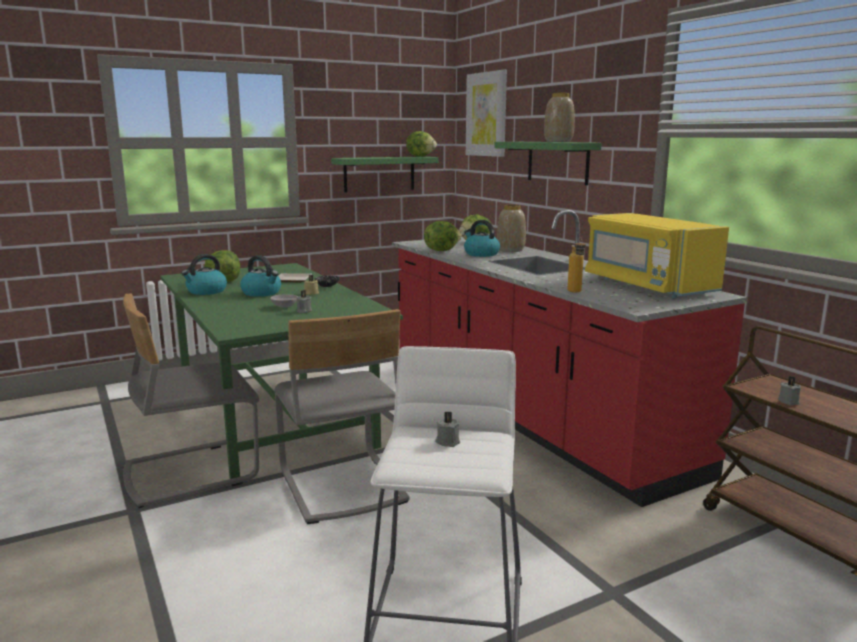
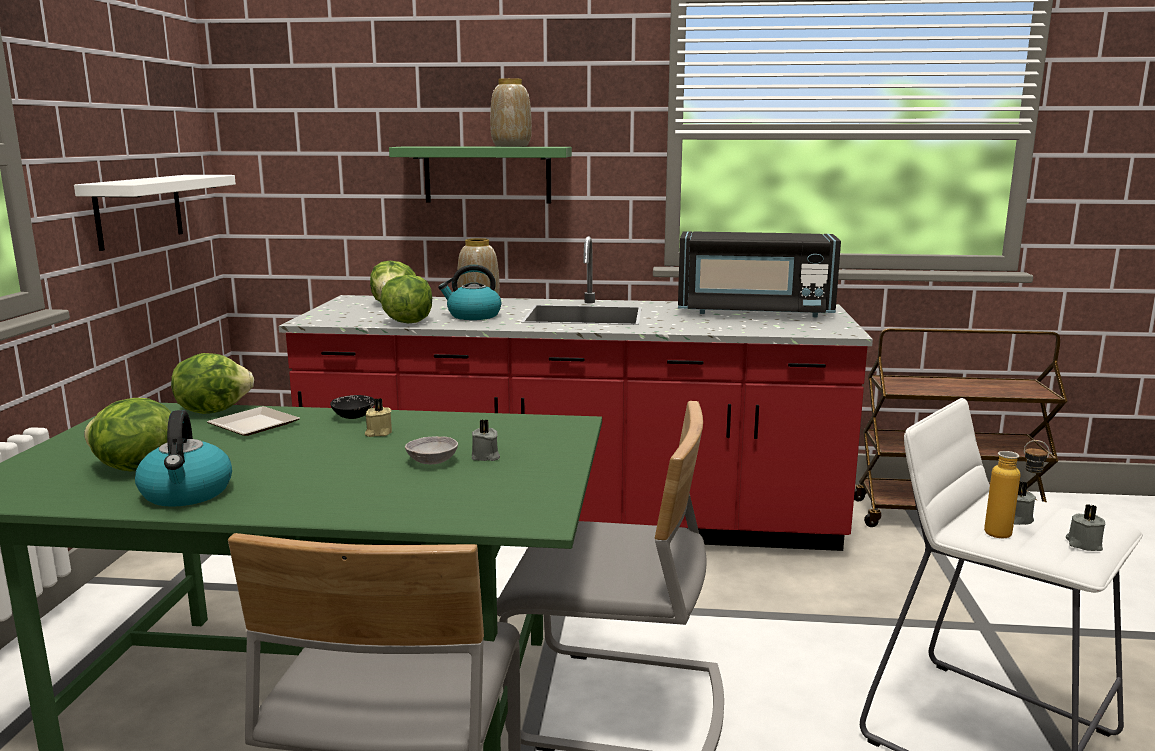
camera: 55 degrees left, 0 degrees up
(262, 293) = (302, 459): kettle -> none
(379, 174) = (139, 210): green shelf -> white shelf
(421, 156) = (198, 175): lettuce -> lettuce (213, 410)
(486, 114) = (308, 104): picture -> none
(575, 292) = (748, 332): bottle -> bottle (1009, 536)
(647, 285) = (754, 312): yellow microwave -> black microwave
(789, 401) = (944, 391): grey candle -> grey candle (1083, 544)

